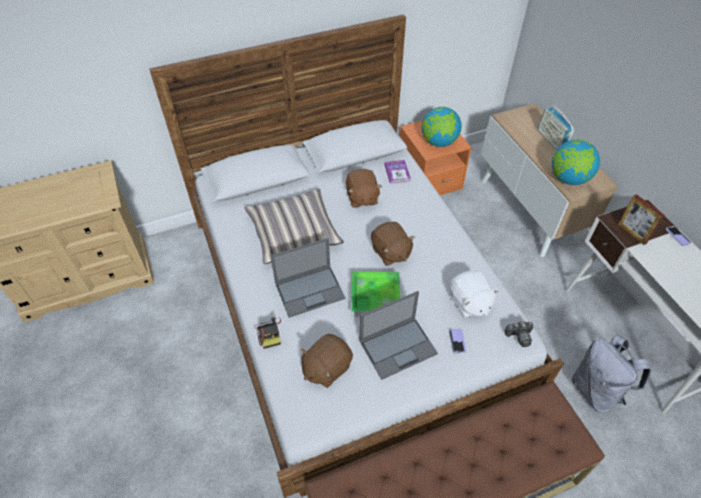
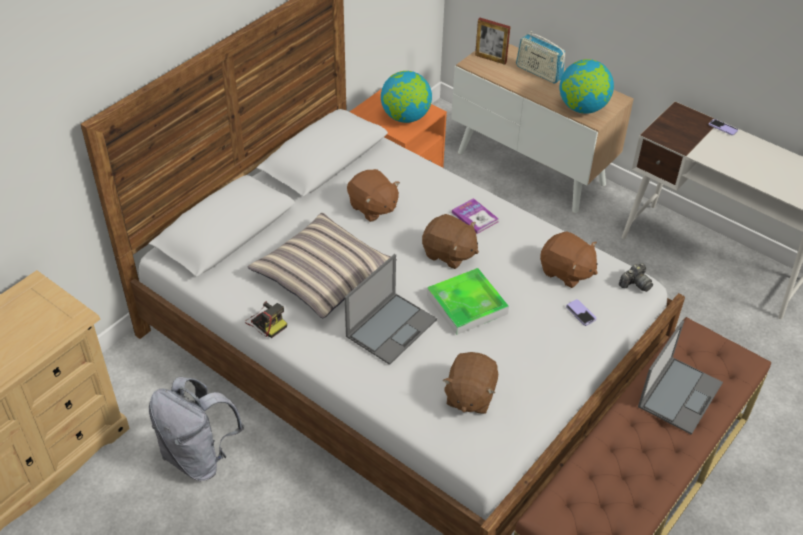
camera: 30 degrees left, 5 degrees down
(269, 333) = (379, 389): camera -> camera (266, 322)
(397, 172) = (392, 165): book -> book (475, 217)
(398, 347) = (527, 343): laptop -> laptop (680, 394)
(469, 303) = (566, 272): white plush toy -> brown plush toy
(596, 391) = (711, 325): grey backpack -> grey backpack (199, 456)
(632, 233) = (682, 140): picture frame -> picture frame (490, 59)

